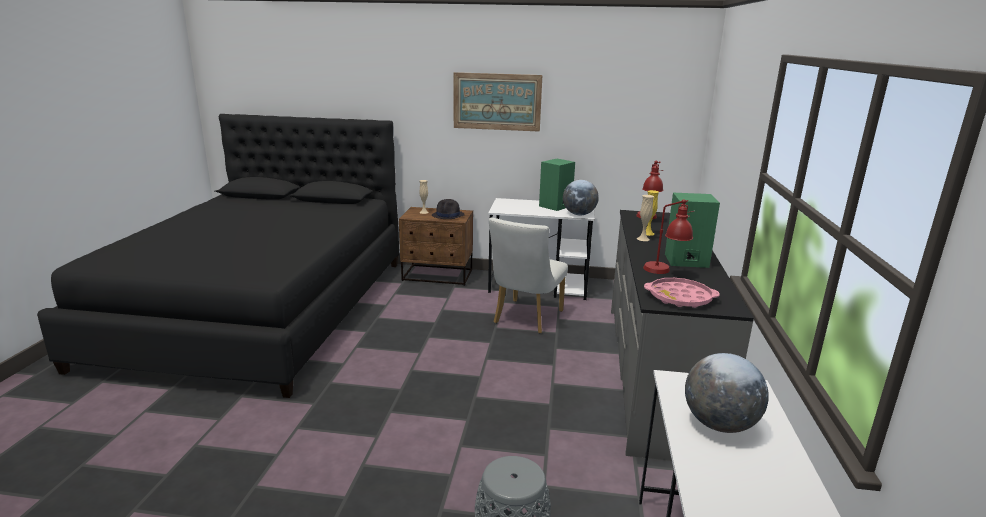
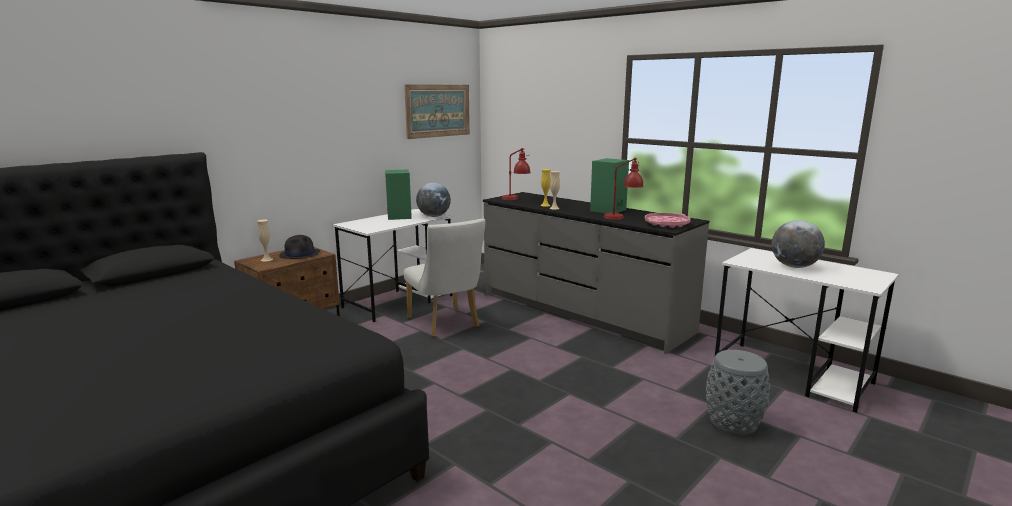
camera: 55 degrees left, 5 degrees down
(497, 101) = (319, 118): picture -> picture (438, 110)

